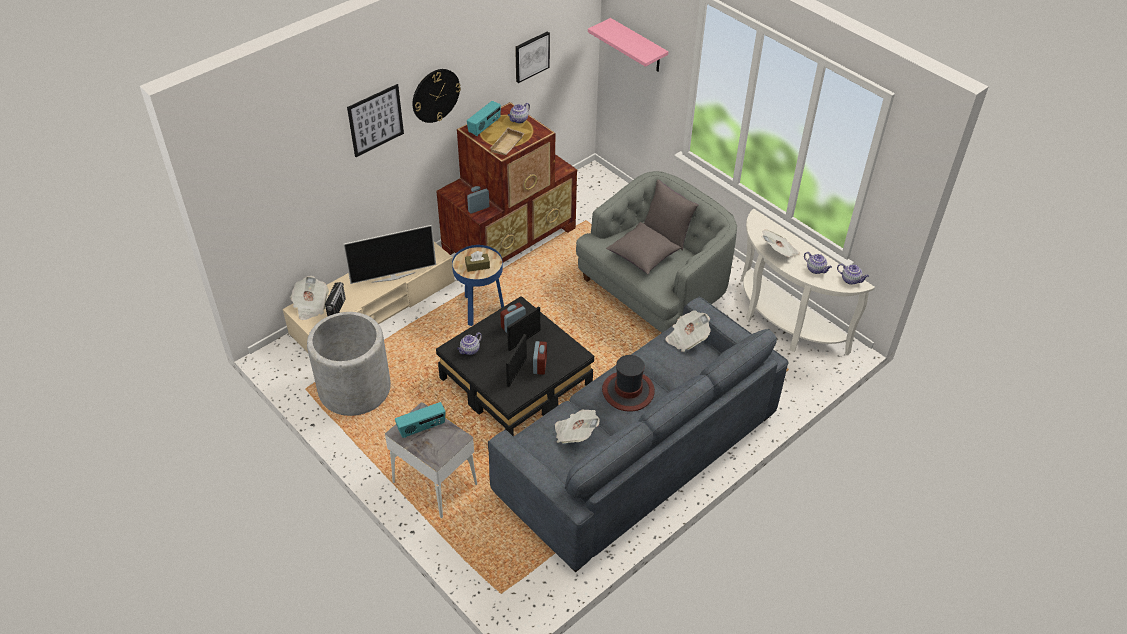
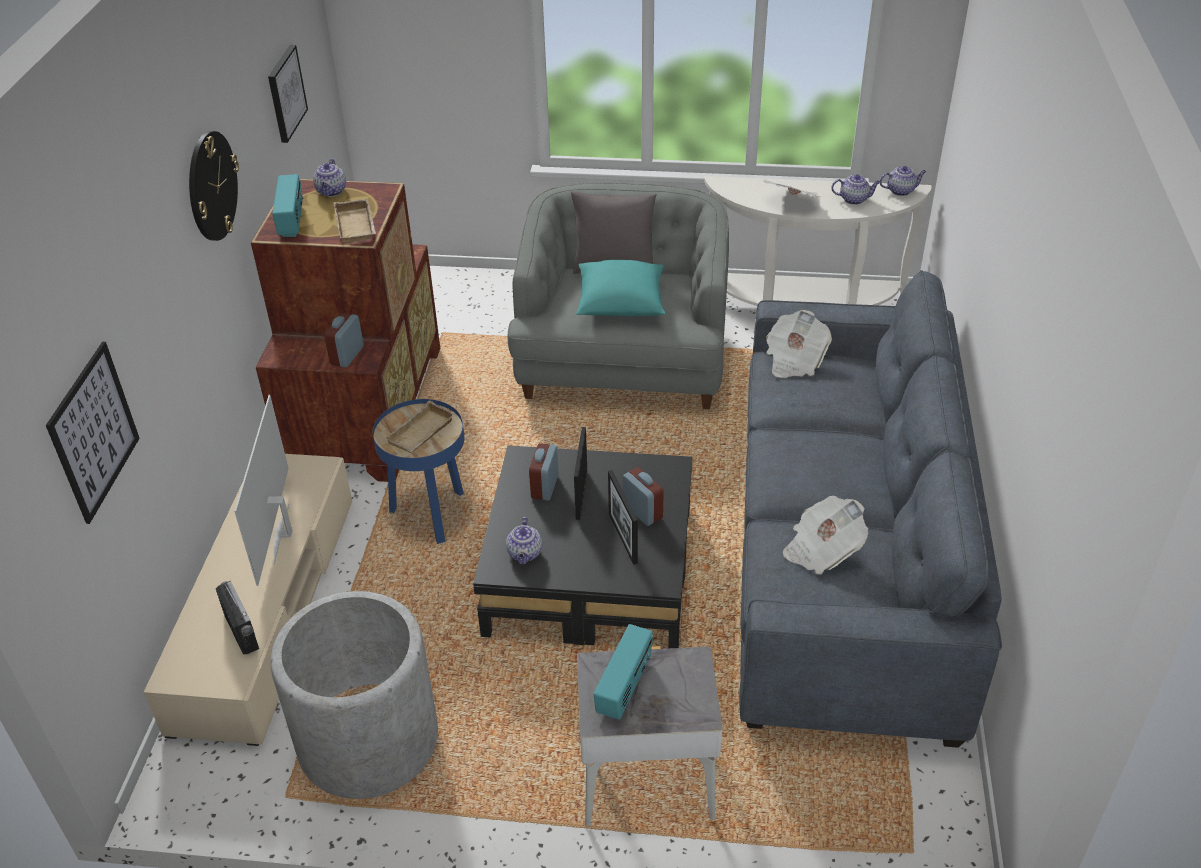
camera: 40 degrees left, 5 degrees down
(310, 306) = (191, 656): newspaper -> none
(375, 120) = (159, 253): picture -> picture (94, 432)
(393, 277) = (283, 534): television -> television turned 150 degrees clockwise
(477, 266) = (422, 434): brown tissue box -> beige tray
(628, 391) = (813, 458): hat -> none
(638, 46) = (416, 29): pink shelf -> none
(642, 256) = (620, 305): grey pillow -> turquoise pillow

